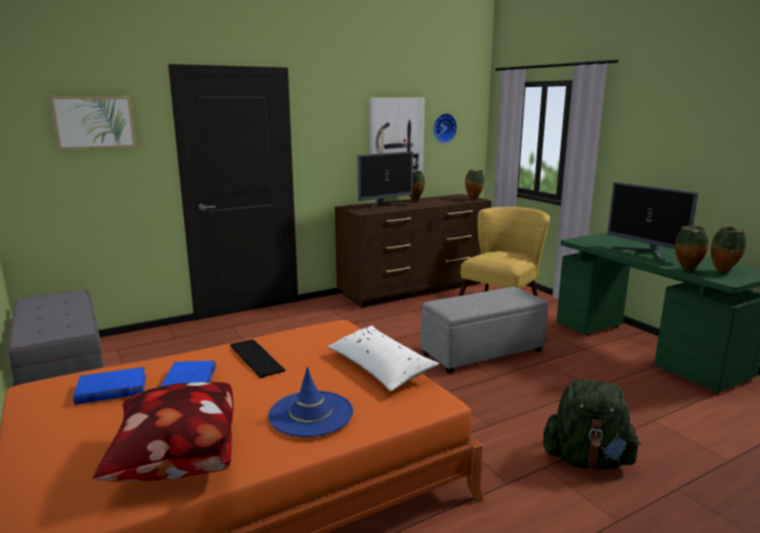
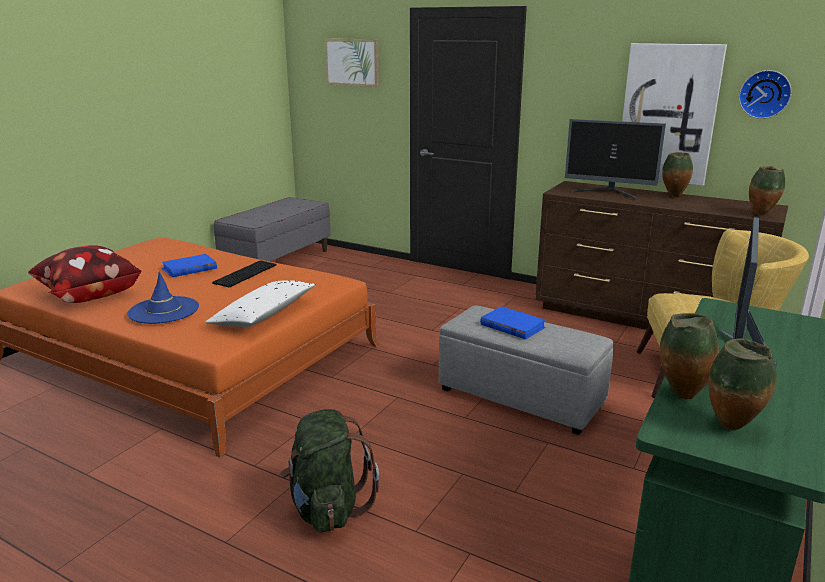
camera: 60 degrees right, 5 degrees up
(111, 389) = (165, 254): blue book -> blue book (512, 326)

